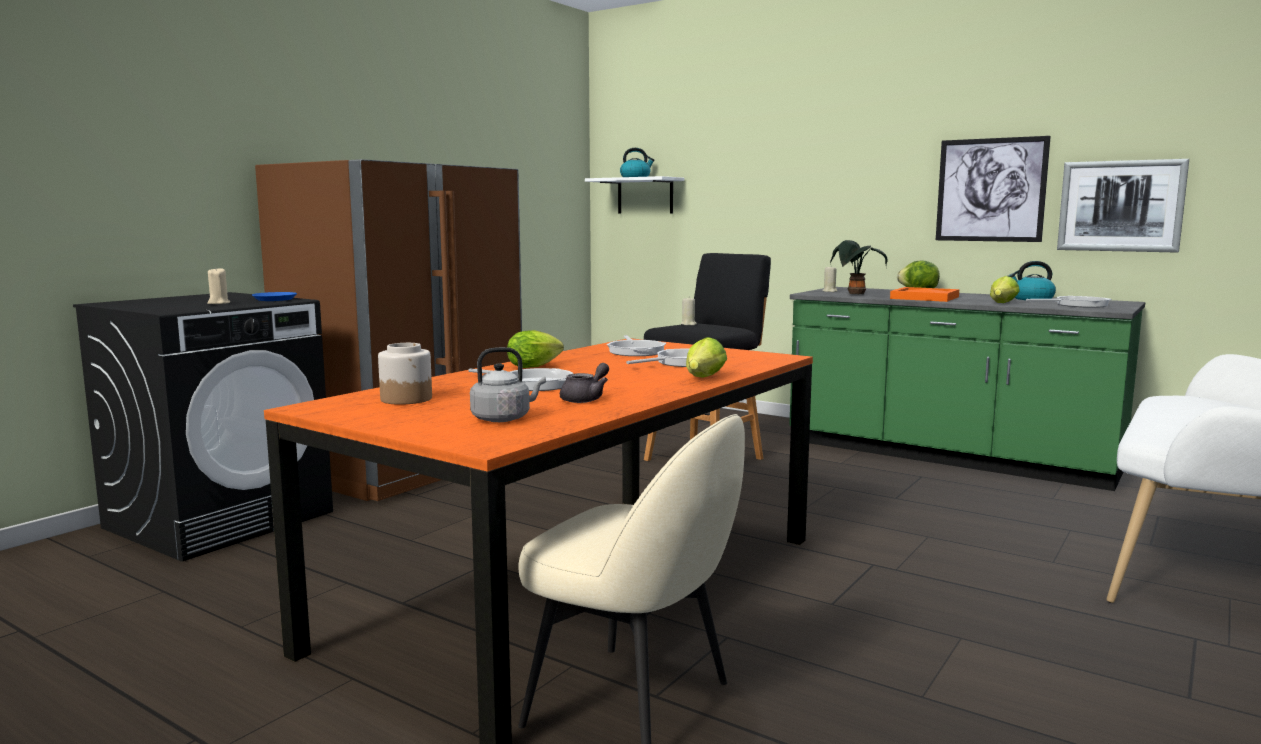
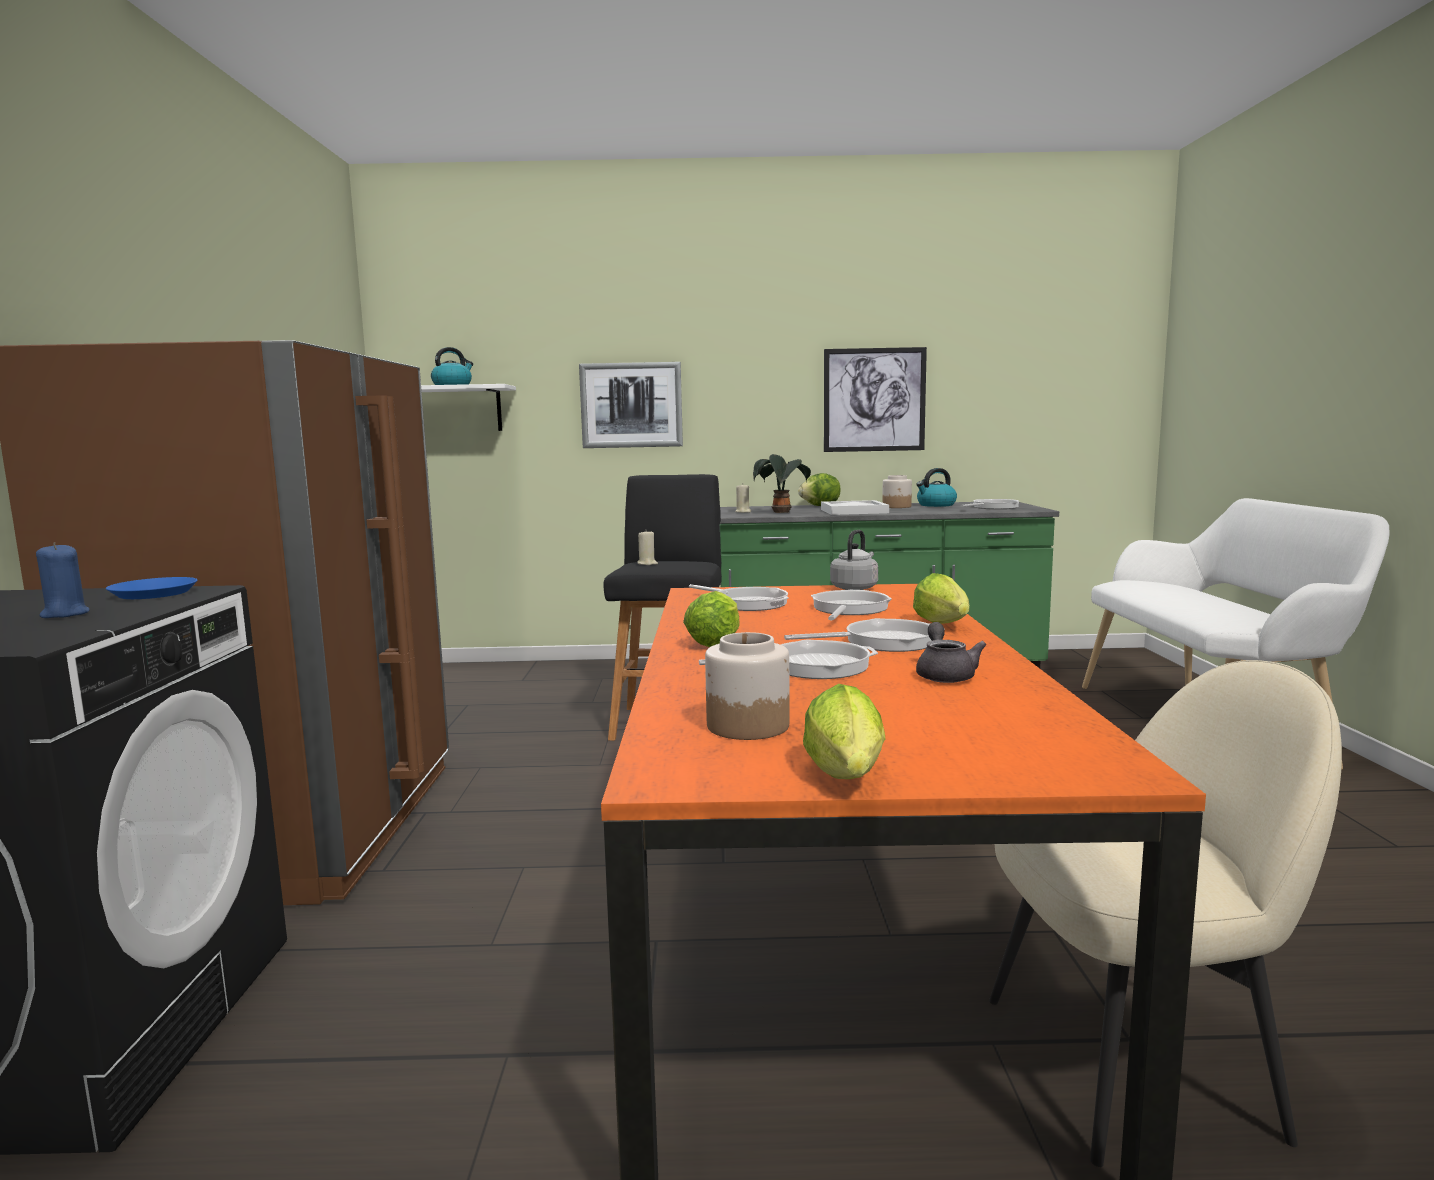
camera: 35 degrees left, 0 degrees up
(218, 303) = (64, 614): beige candle -> blue candle
(504, 418) = (977, 725): grey kettle -> grey kettle (855, 588)
(624, 380) = (883, 642): none -> frying pan
(923, 298) = (853, 511): orange tray -> white tray
(985, 297) = (897, 507): none -> jar
(1002, 303) = (938, 511): lettuce -> lettuce (847, 778)
(1120, 206) = (988, 414): picture -> picture (631, 405)

